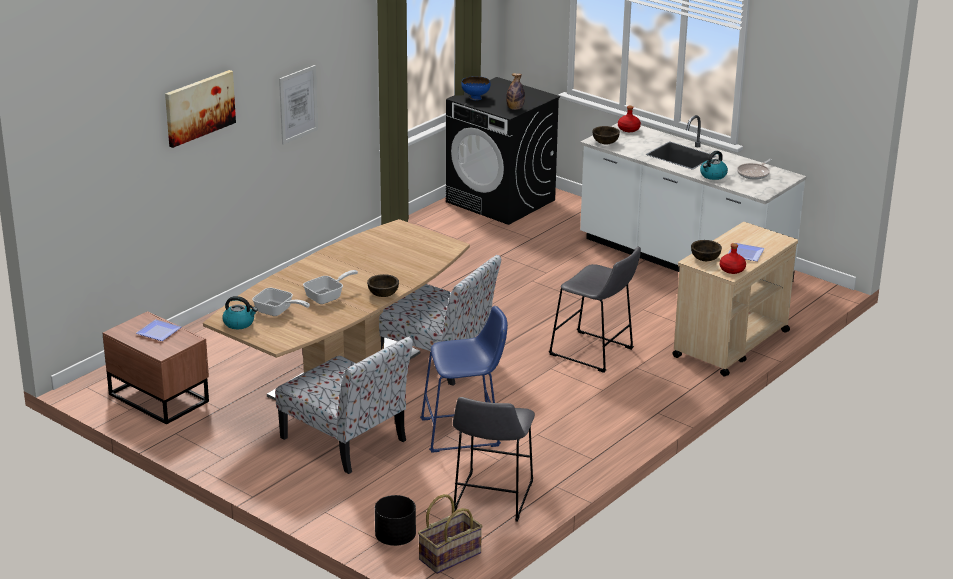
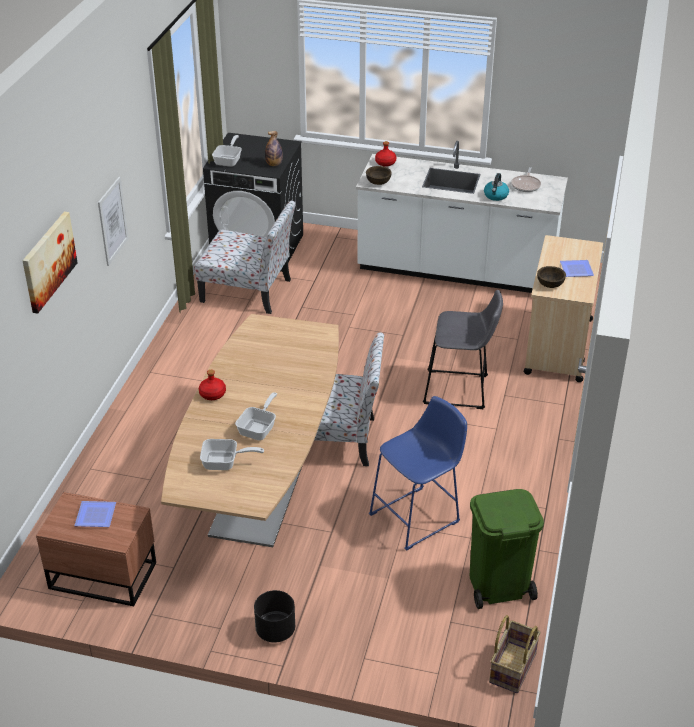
camera: 25 degrees left, 10 degrees up
(239, 323) = (199, 490): kettle -> none
(346, 440) = (320, 564): chair -> chair (248, 291)
(383, 294) = (308, 409): brown bowl -> none
(395, 538) = (450, 666): black planter -> black planter (275, 631)
(476, 97) = (229, 160): blue bowl -> frying pan
(491, 499) = (498, 586): grey stool -> green trash can
(732, 269) = (581, 290): red bottle -> red bottle (212, 394)

